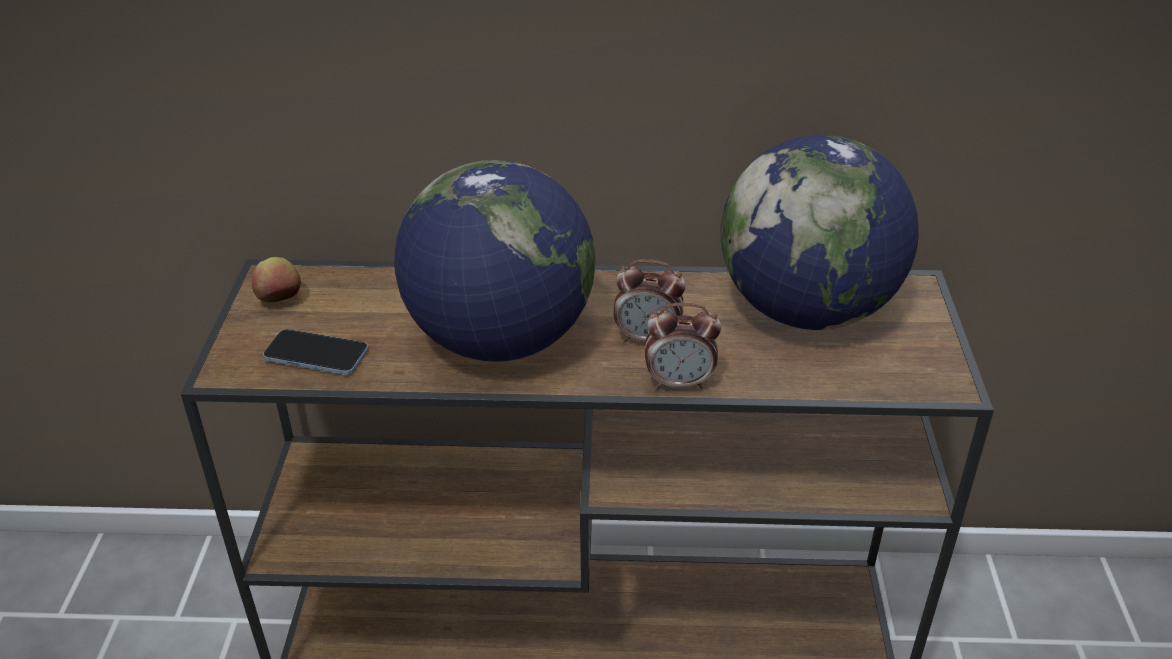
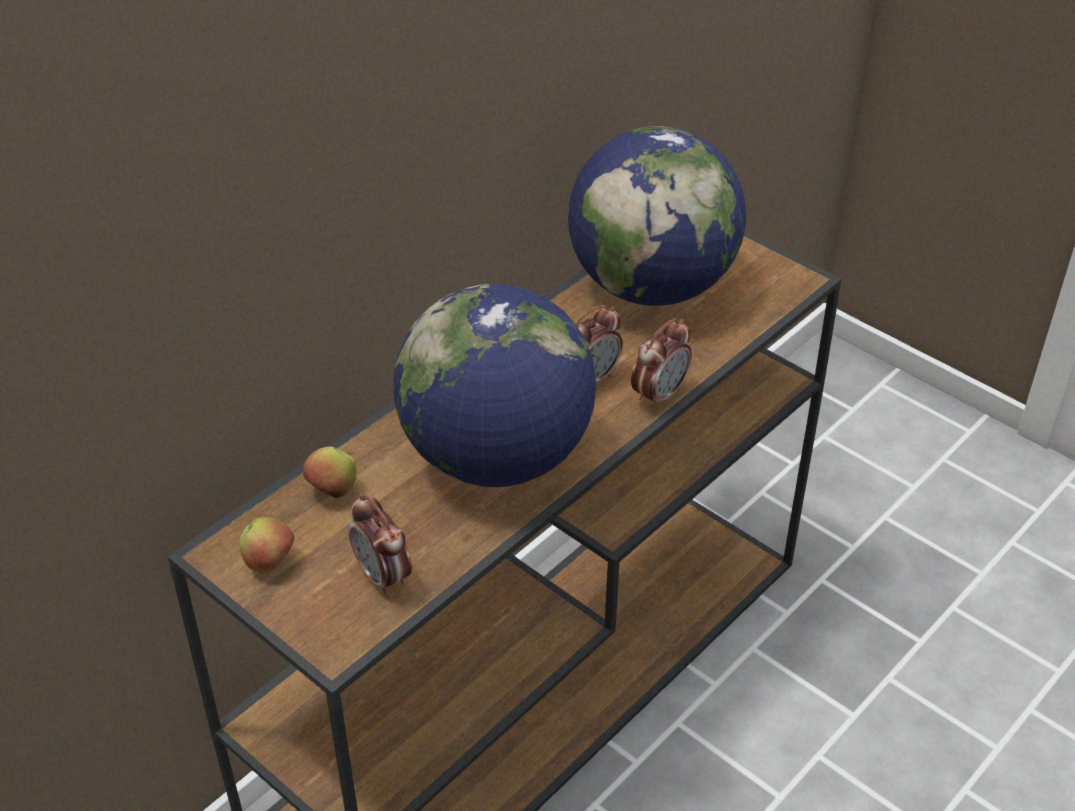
camera: 50 degrees left, 5 degrees up
(316, 355) = (383, 576): phone -> alarm clock
(378, 288) = (332, 491): none -> apple

